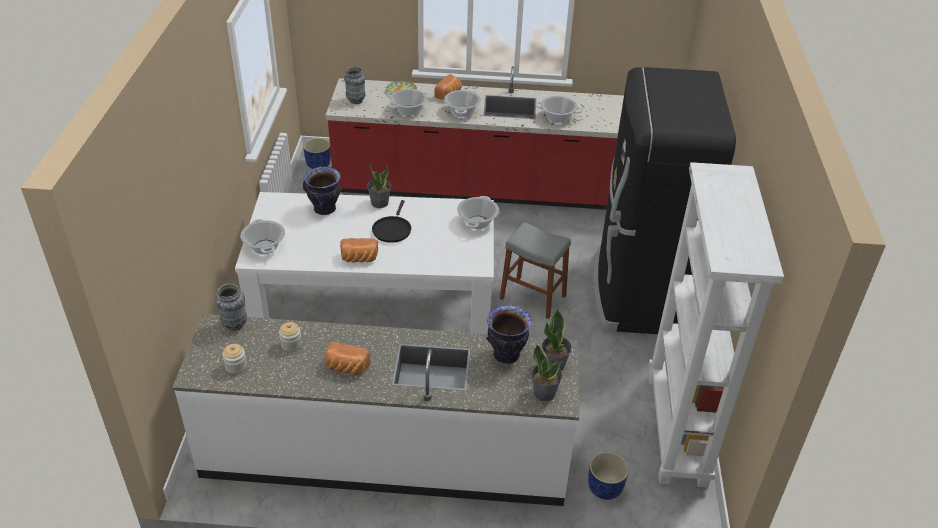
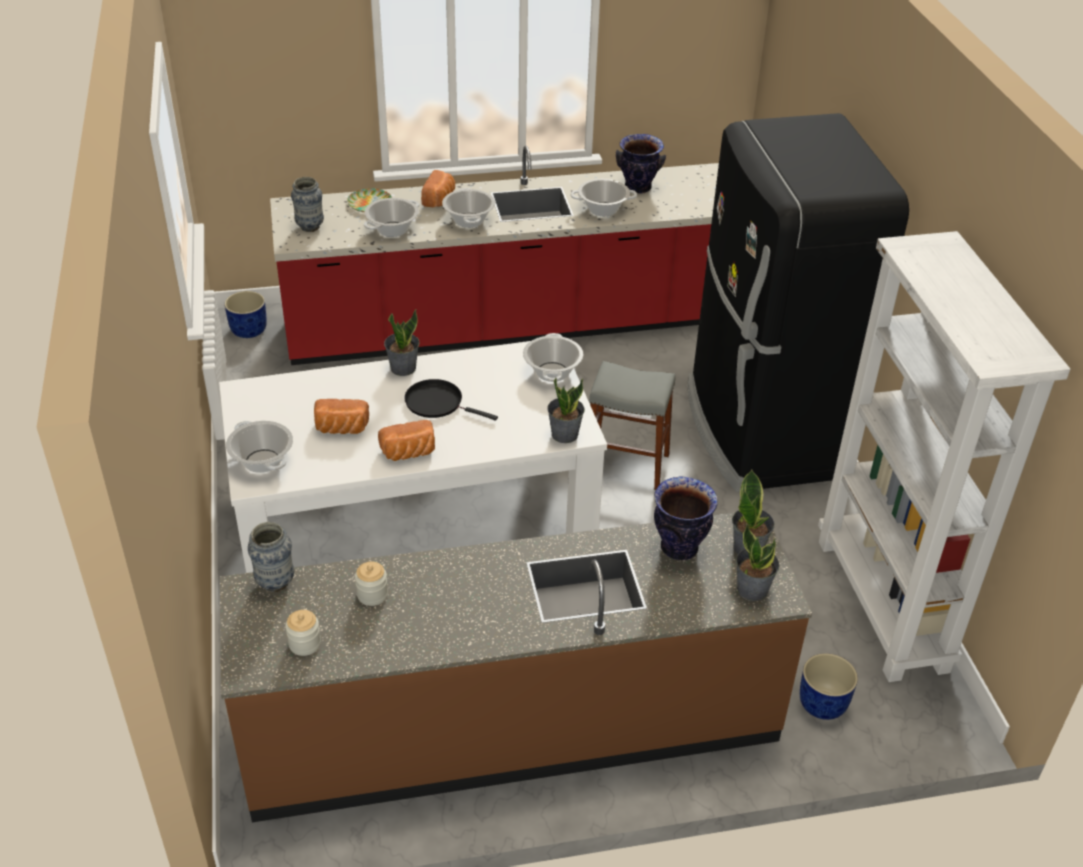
camera: 15 degrees left, 0 degrees up
(324, 209) = (327, 391): vase -> vase (638, 188)
(346, 368) = (467, 612): bread -> bread (341, 429)
(386, 454) = (512, 724): white counter -> brown counter
(392, 230) = (438, 403): black frying pan -> black frying pan turned 120 degrees clockwise
(467, 265) = (564, 434): none -> potted plant

